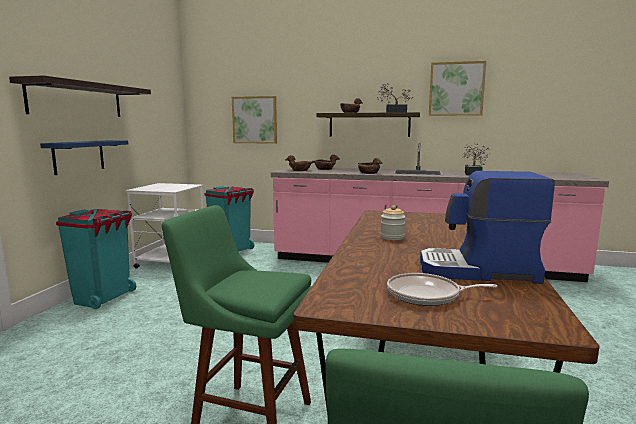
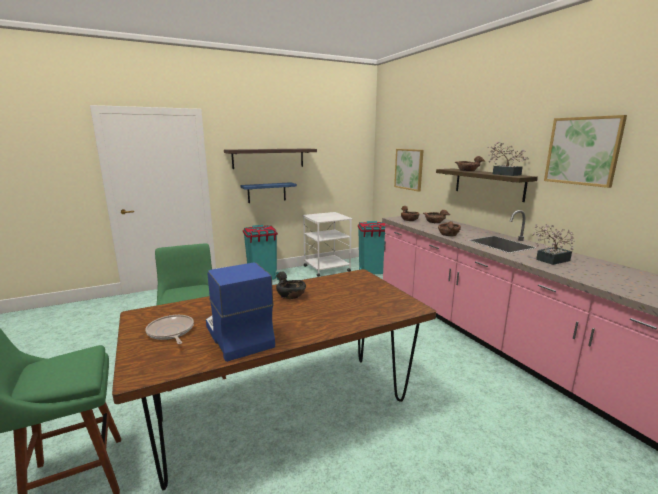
camera: 50 degrees right, 5 degrees up
(392, 237) = (291, 295): jar -> black bowl

